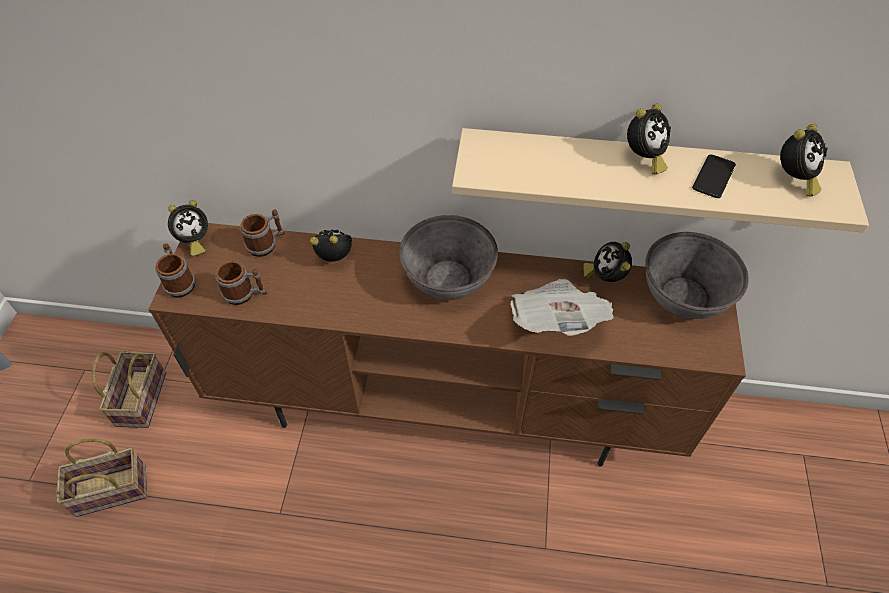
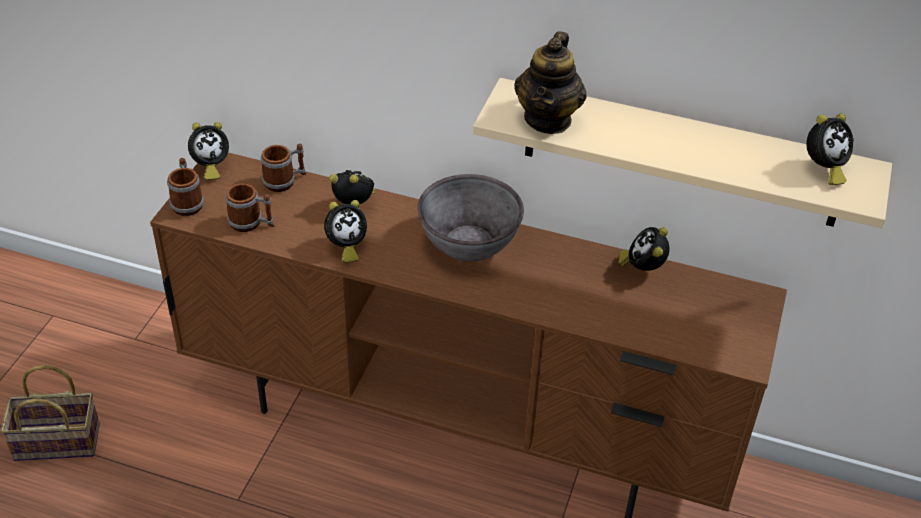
camera: 10 degrees right, 10 degrees down
(140, 397) = (108, 354): basket -> none
(522, 167) = (548, 119): none -> teapot
(556, 321) = (574, 301): newspaper -> none
(643, 159) = (674, 129): alarm clock -> alarm clock (345, 247)
(684, 296) = (725, 300): grey bowl -> none
(713, 177) = (740, 155): phone -> none

